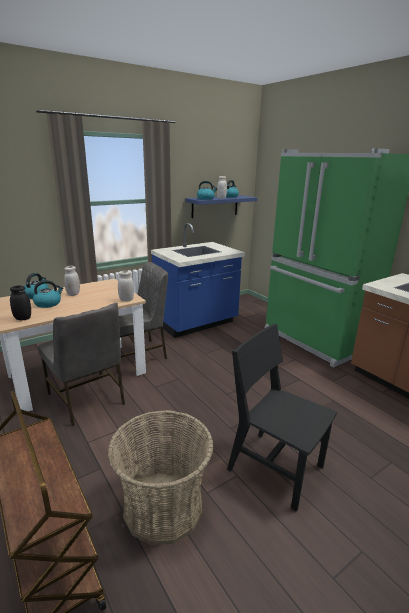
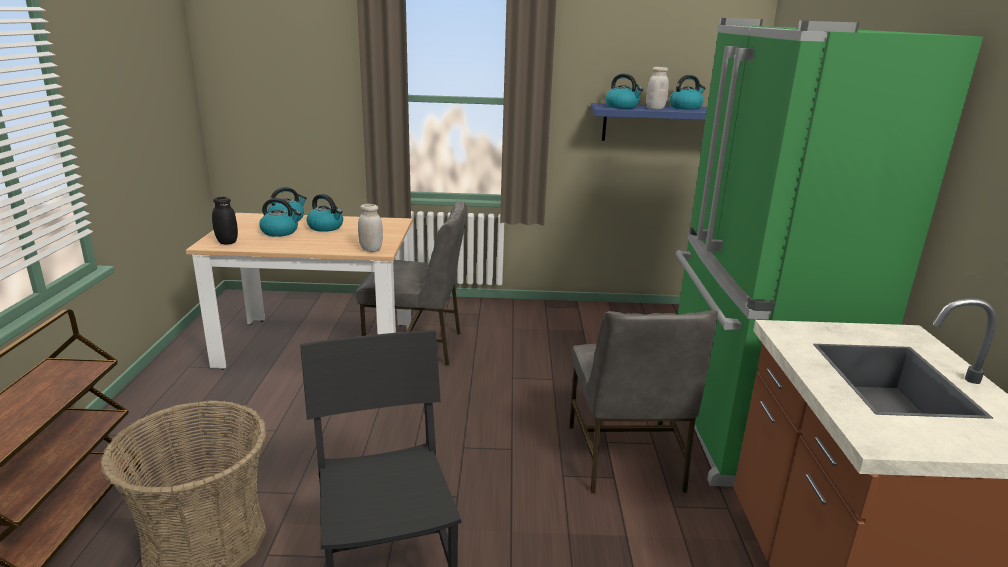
camera: 35 degrees right, 0 degrees up
(73, 294) = (326, 227): white jar -> kettle
(87, 399) = (290, 379): grey chair -> grey chair (626, 458)
(196, 323) = (561, 329): blue counter -> none

